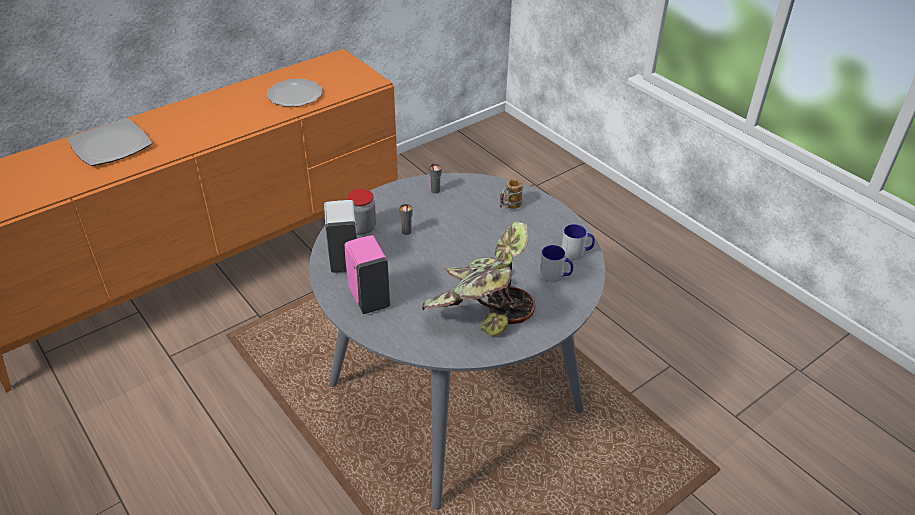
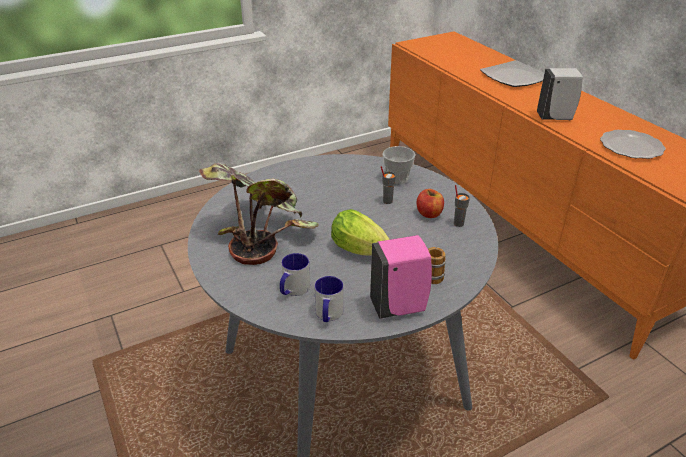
camera: 100 degrees right, 5 degrees down
(344, 259) = (353, 168): white soap dispenser -> white soap dispenser (555, 118)
(362, 228) = (397, 178): jar -> cup
(368, 298) = (299, 177): pink soap dispenser -> pink soap dispenser (400, 306)
(423, 206) = (429, 214): none -> apple
(491, 241) = (362, 251): none -> lettuce

